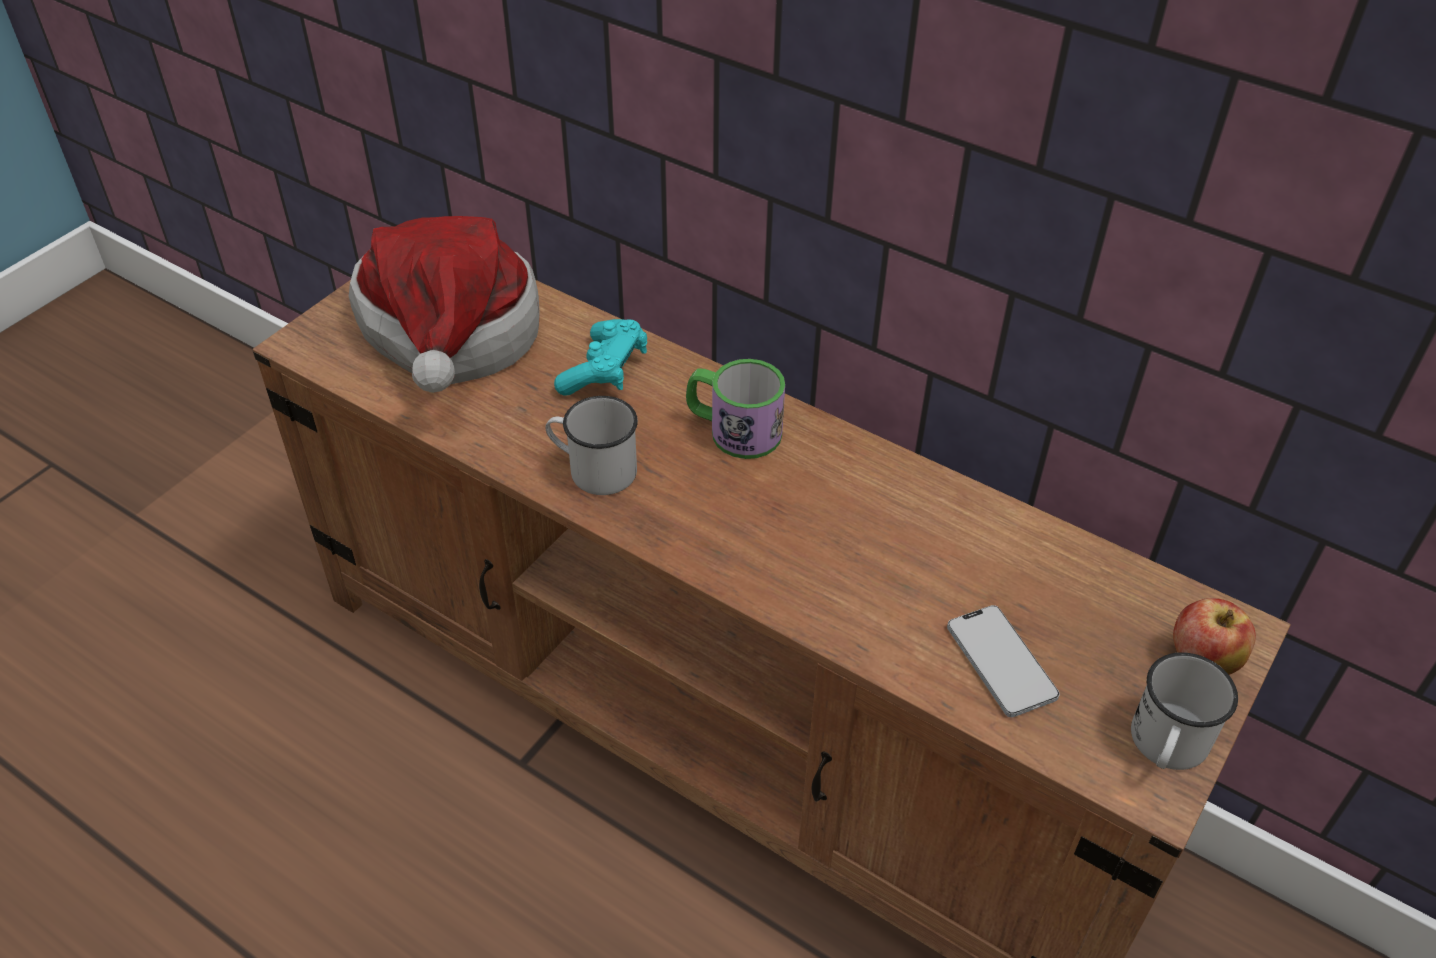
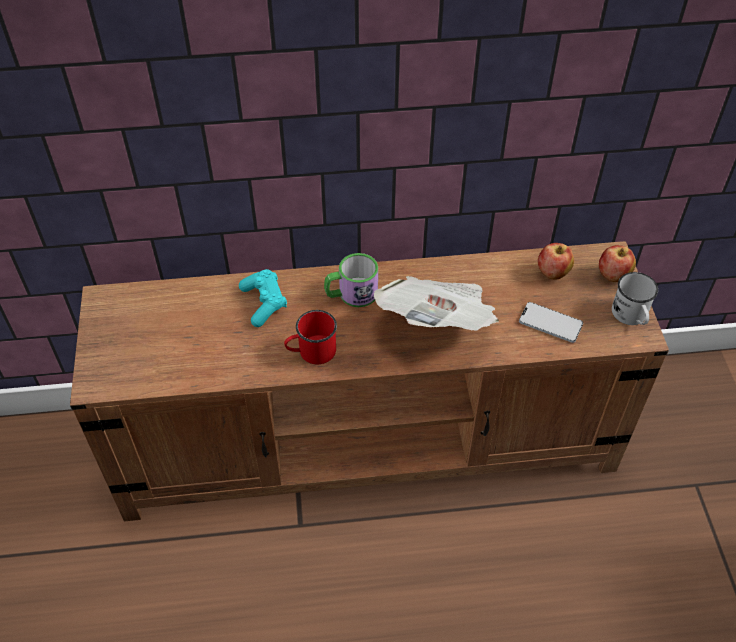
camera: 40 degrees left, 5 degrees up
(450, 339) = (170, 334): hat -> none
(593, 469) = (311, 352): white mug -> red mug
(817, 545) = (438, 322): none -> newspaper
(1090, 591) = (552, 273): none -> apple

